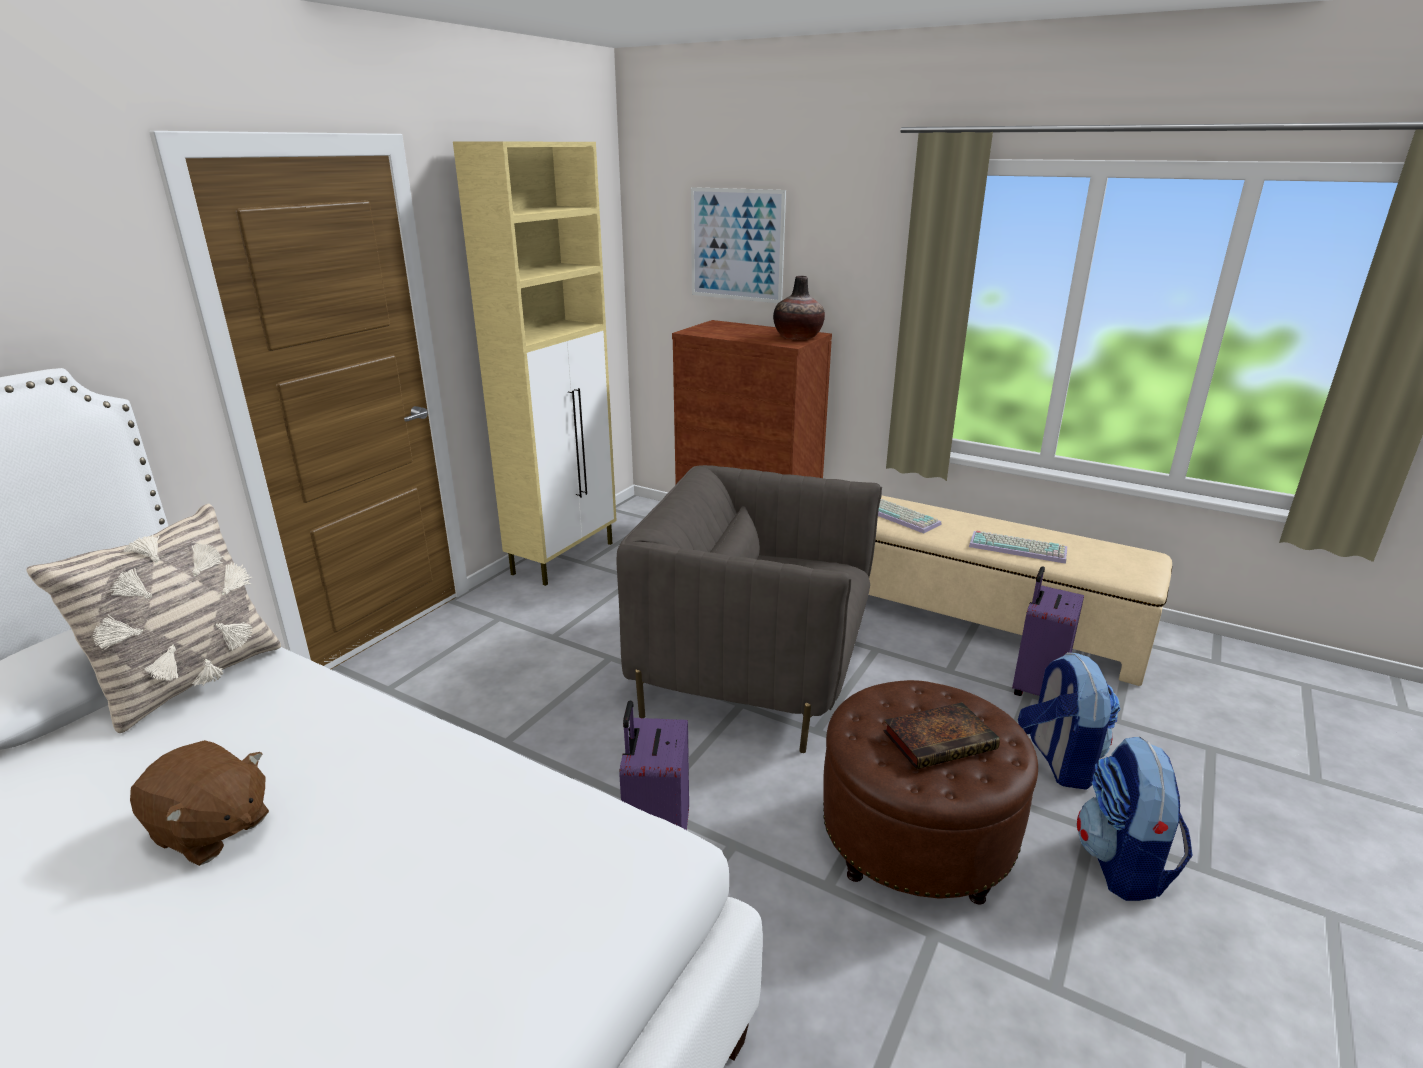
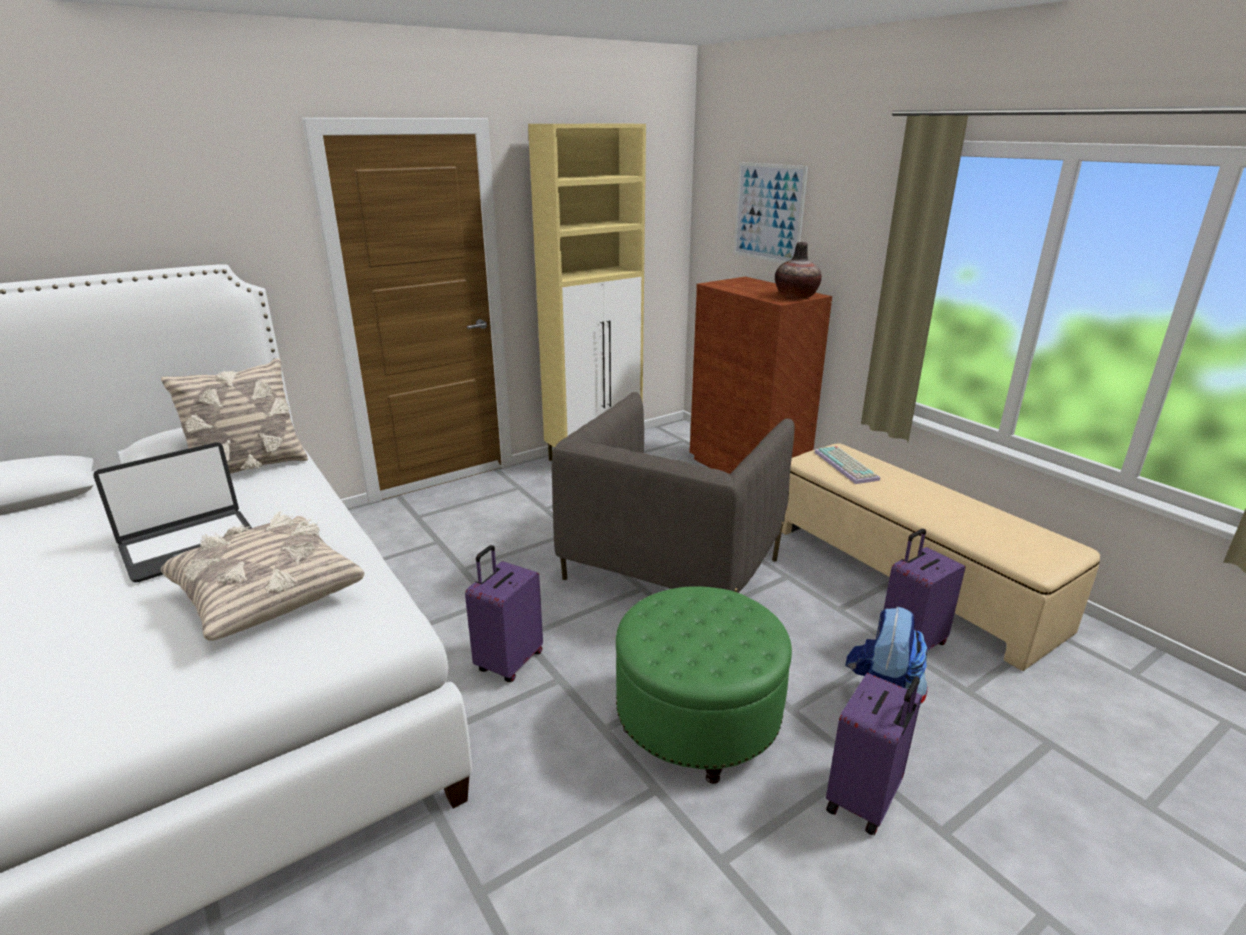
camera: 25 degrees right, 0 degrees up
(211, 830) = (190, 546): brown plush toy -> laptop
(429, 870) = (268, 598): none -> beige pillow
(754, 670) = (672, 567): grey armchair -> grey armchair turned 105 degrees counterclockwise
(915, 840) = (698, 722): brown ottoman -> green ottoman
(941, 739) = (707, 636): book -> none
(1019, 548) = (936, 513): keyboard -> none
(1122, 864) = (865, 800): backpack -> purple suitcase

